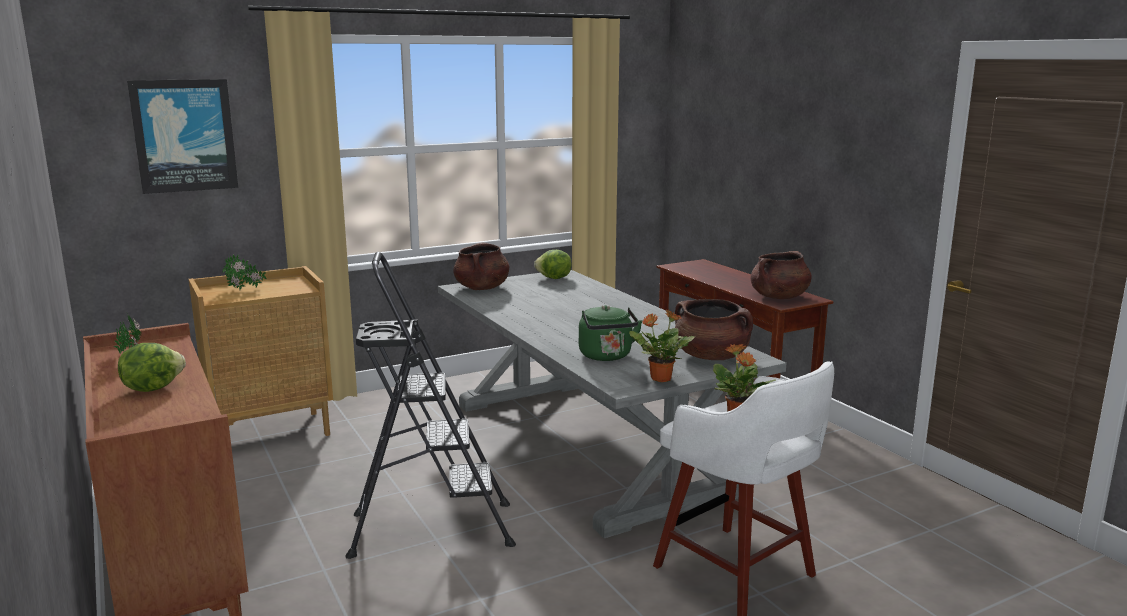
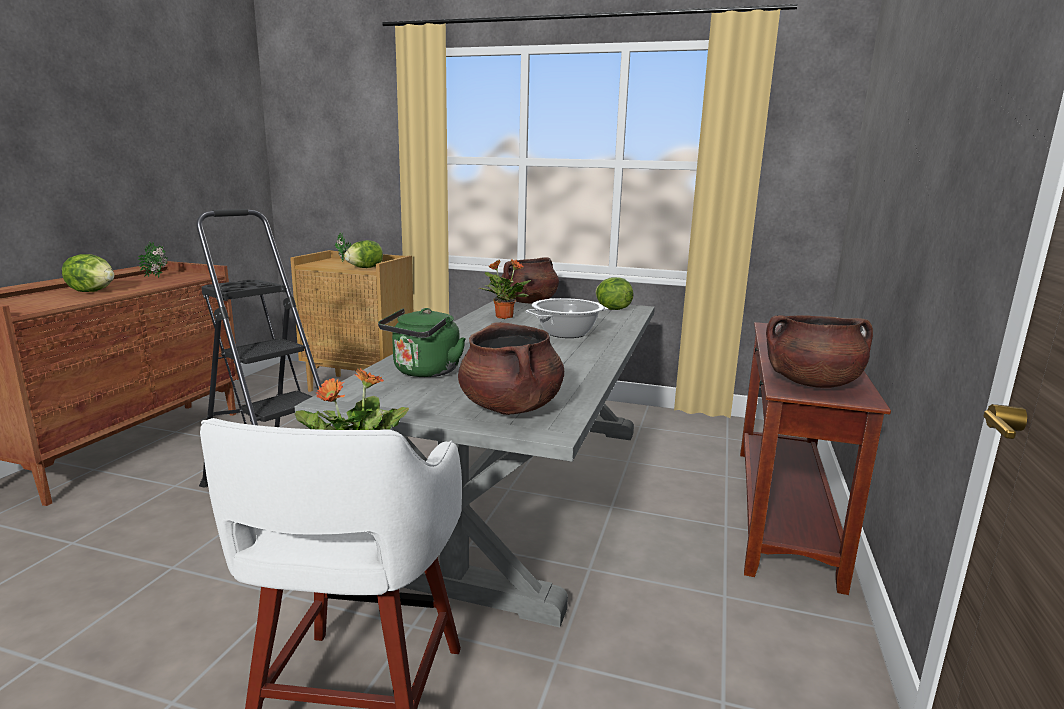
camera: 45 degrees right, 0 degrees up
(184, 135) = (346, 136): picture -> none
(290, 290) = (365, 268): none -> lettuce
(589, 305) = (566, 333): none -> cooking pot
(660, 378) = (390, 406): potted plant -> potted plant (503, 317)

